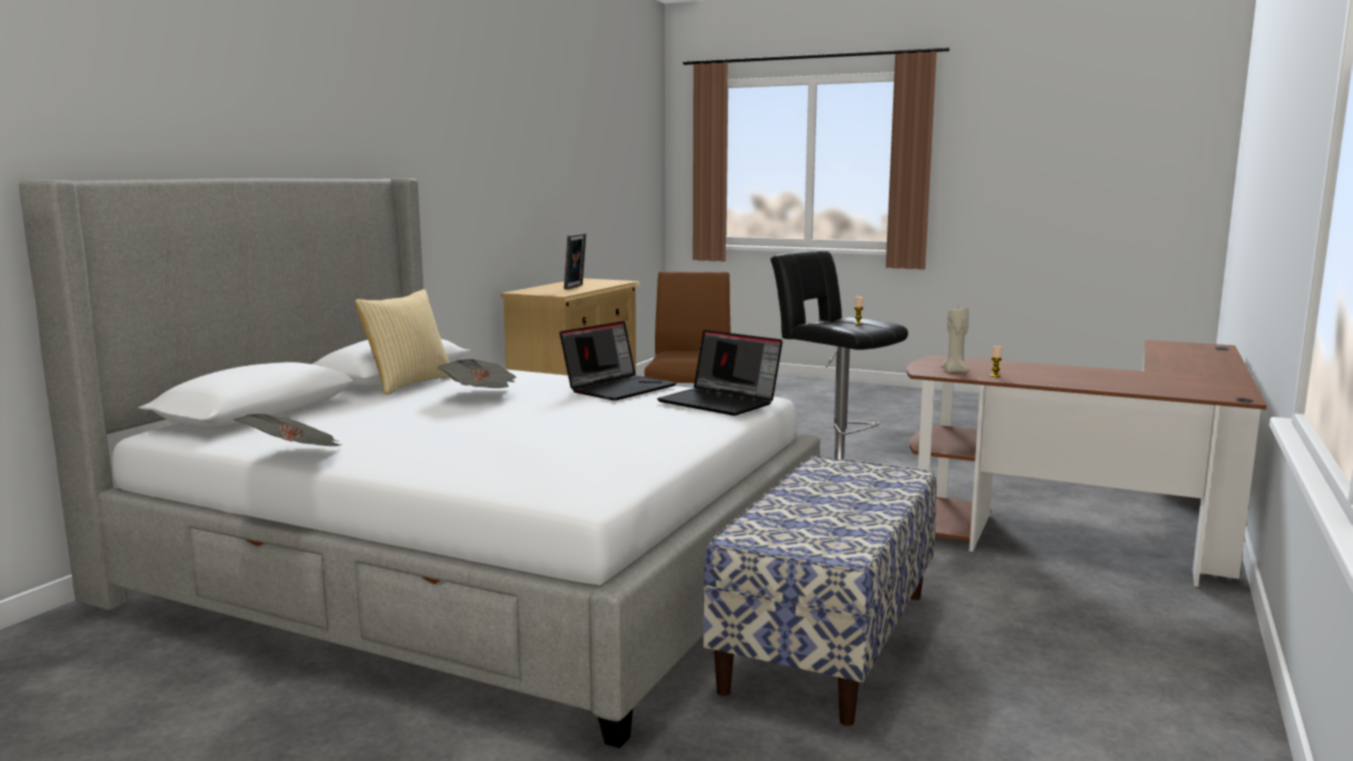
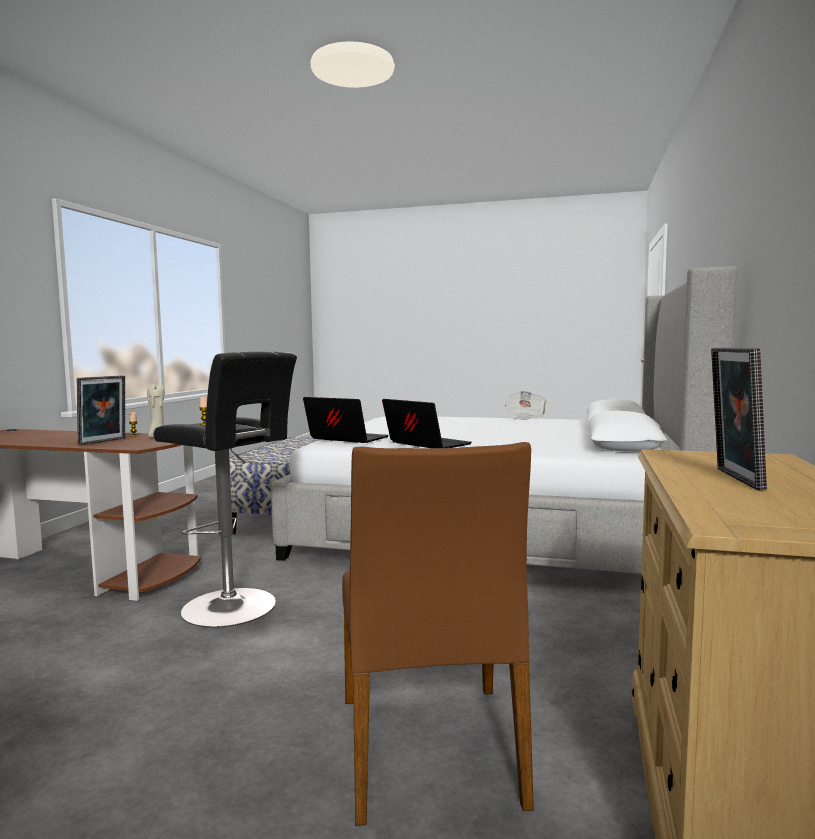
camera: 170 degrees right, 5 degrees down
(407, 384) = (589, 441): pillow -> none
(481, 396) = (513, 437): newspaper -> none
(619, 388) = (425, 444): laptop -> laptop turned 105 degrees clockwise
(1004, 367) = (104, 441): none -> picture frame

